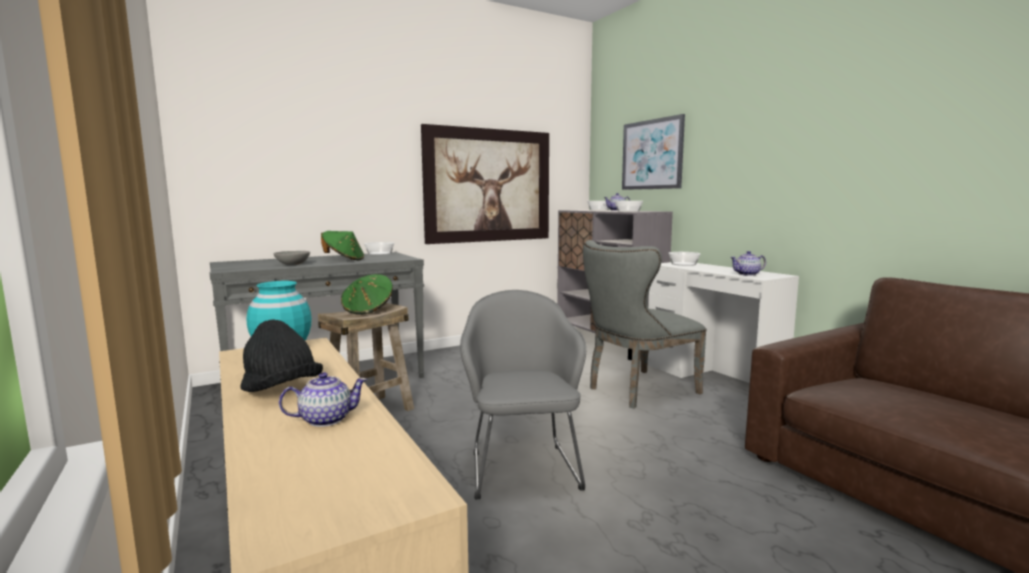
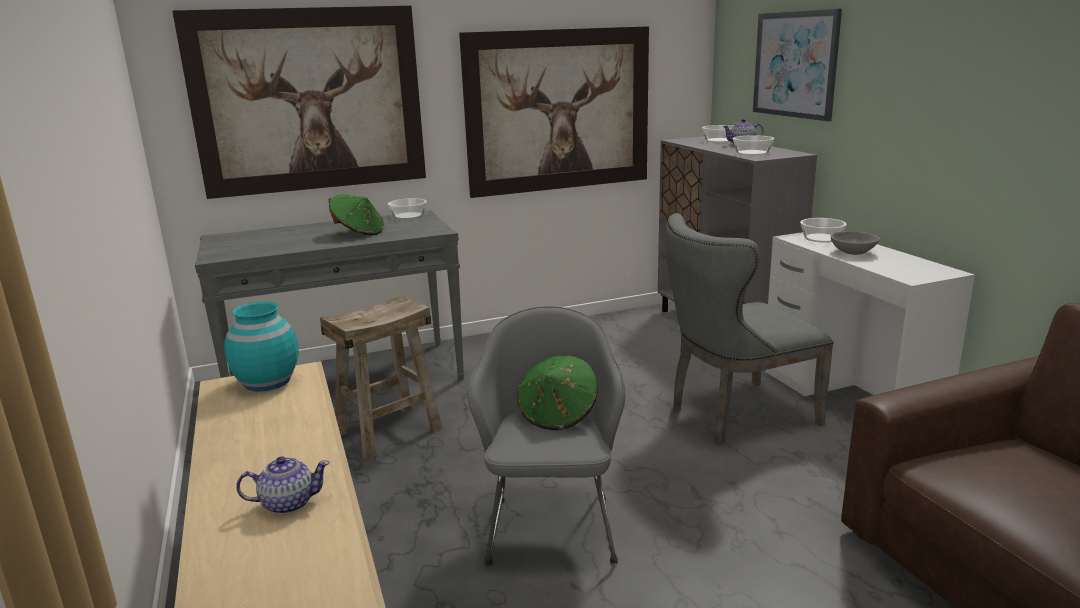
camera: 10 degrees right, 10 degrees up
(281, 391) = (253, 454): black hat -> none
(293, 264) = (294, 244): grey bowl -> grey bowl (853, 252)
(307, 163) = (309, 101): none -> picture
(368, 310) = (381, 310): green hat -> green hat (558, 414)
(747, 274) = (898, 269): teapot -> none

